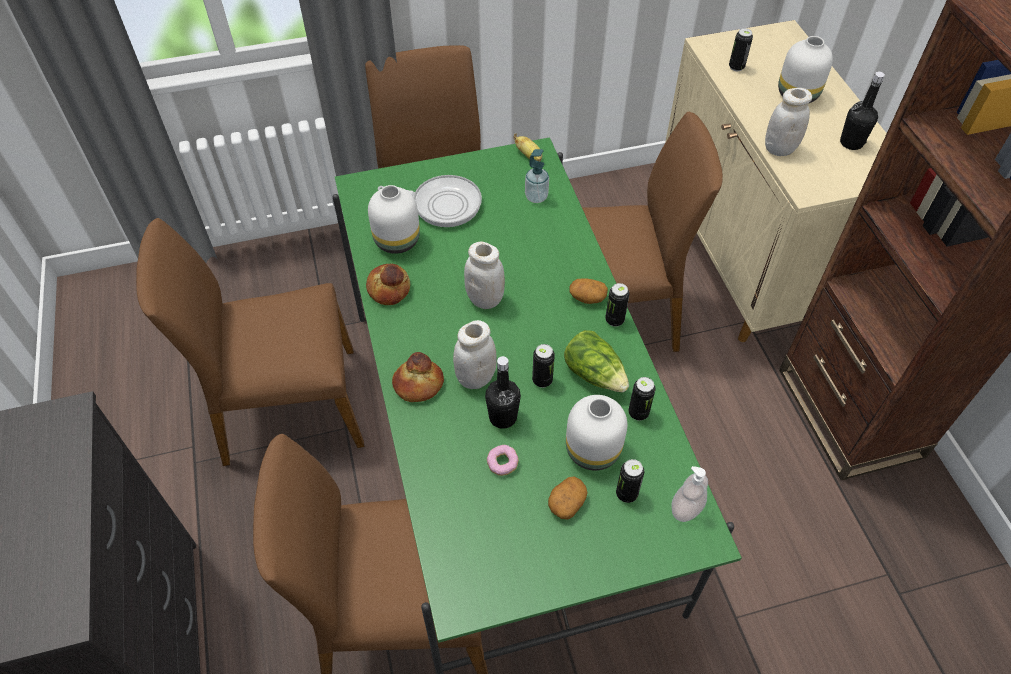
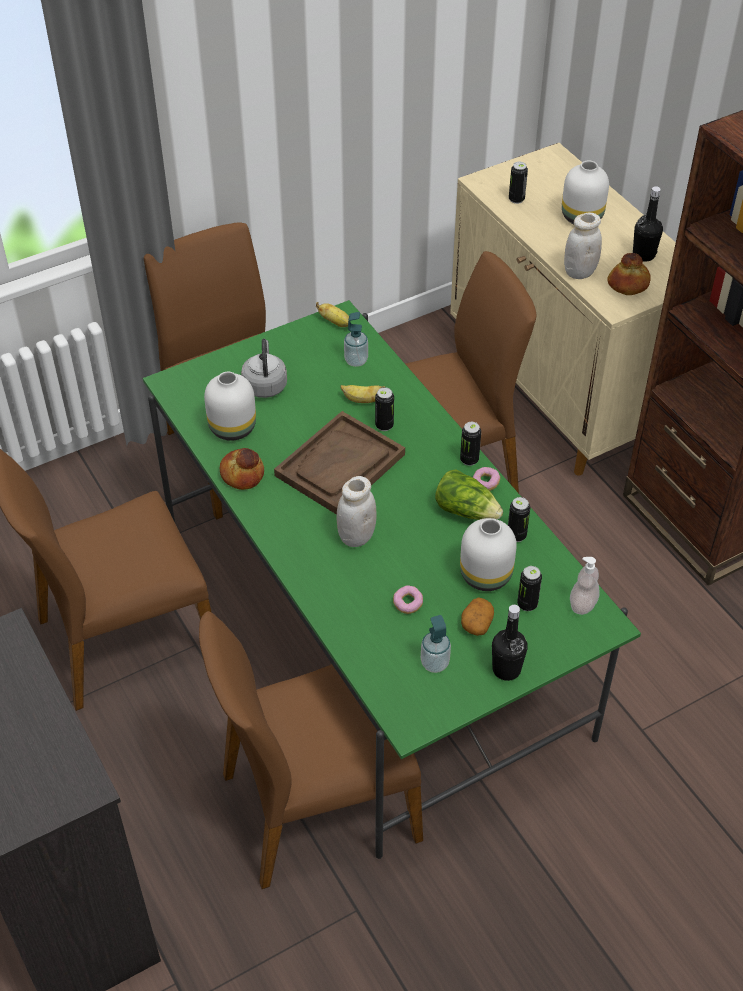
camera: 15 degrees left, 5 degrees down
(418, 385) = (304, 554): bread -> bread (628, 284)
(442, 204) = (265, 384): frying pan -> grey kettle
(485, 299) = (340, 465): white jar -> brown tray
(503, 417) = (394, 565): black bottle -> black bottle (506, 669)
(508, 539) = (434, 663): none -> soap dispenser
(528, 237) = (362, 400): none -> banana
(542, 380) = (419, 526): can -> can (384, 425)
(587, 297) = (437, 444): potato -> none
(623, 348) = (485, 483): none -> donut

